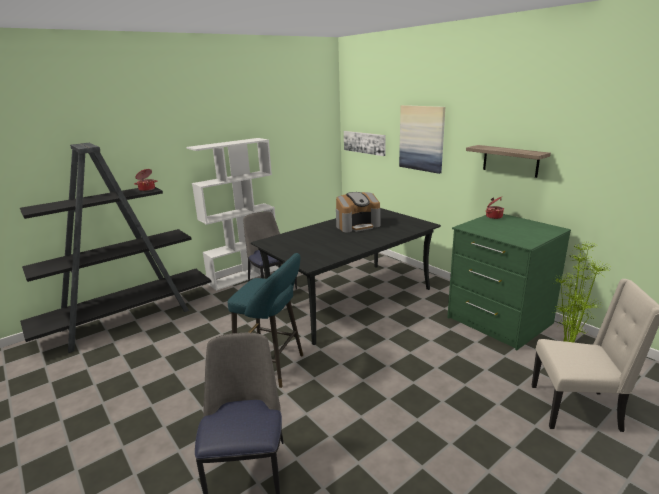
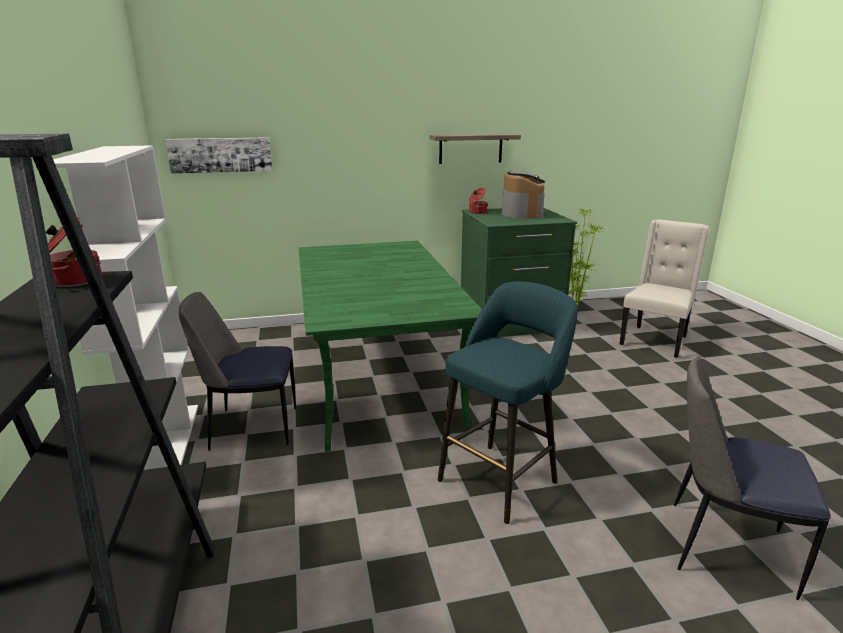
camera: 65 degrees left, 0 degrees up
(350, 299) = (378, 377): black dining table -> green dining table
(357, 225) = (355, 266): coffee machine -> coffee machine (522, 213)
(421, 138) = (342, 135): picture -> none

